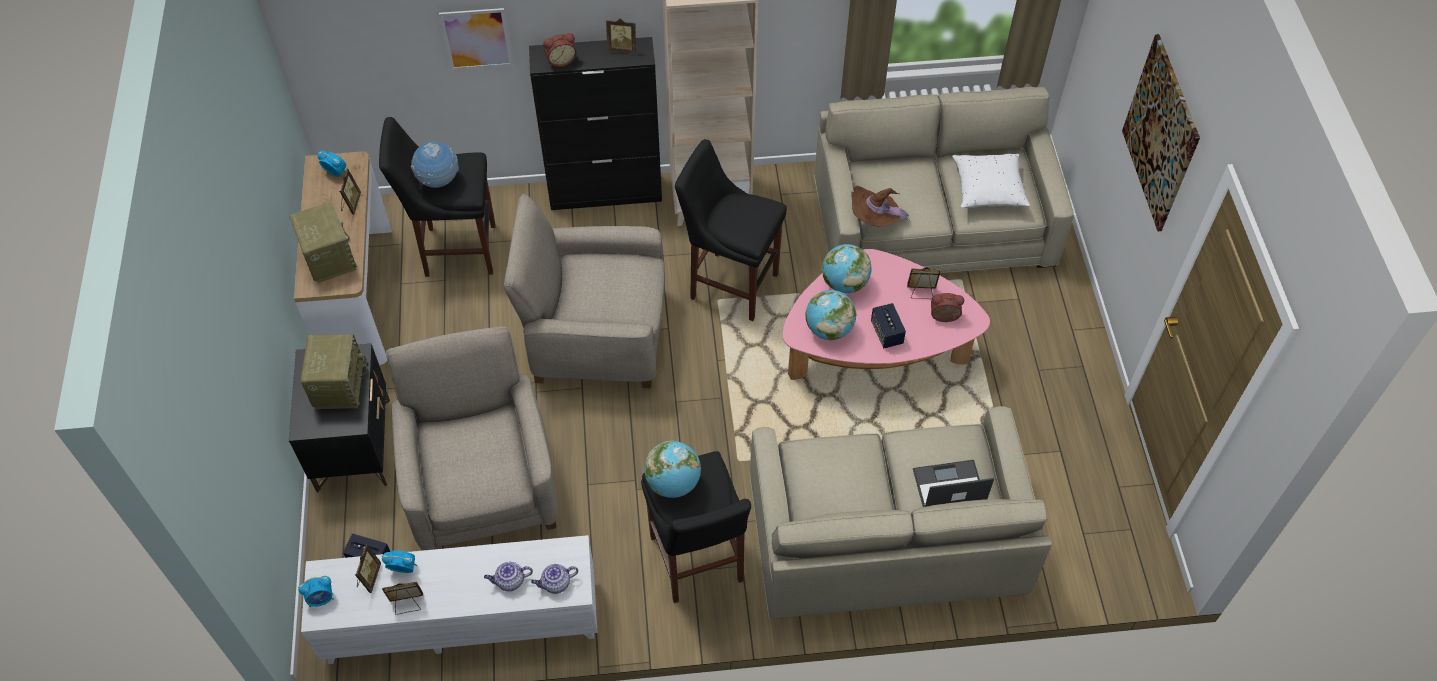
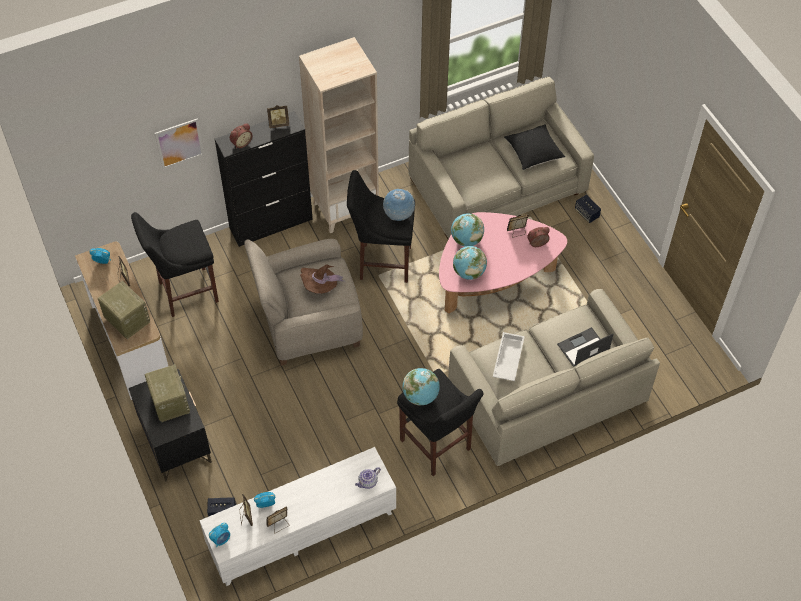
camera: 20 degrees left, 0 degrees up
(439, 181) = (176, 247): globe -> globe (398, 215)
(483, 486) = (276, 442): beige armchair -> none
(509, 581) = (338, 490): teapot -> none
(831, 468) = (507, 359): none -> white tray
(875, 219) = (469, 192): brown hat -> brown hat (320, 287)
(886, 333) = (506, 264): speaker -> speaker (586, 213)
(988, 190) = (533, 153): white pillow -> black pillow
(1161, 133) = (646, 92): picture -> none

